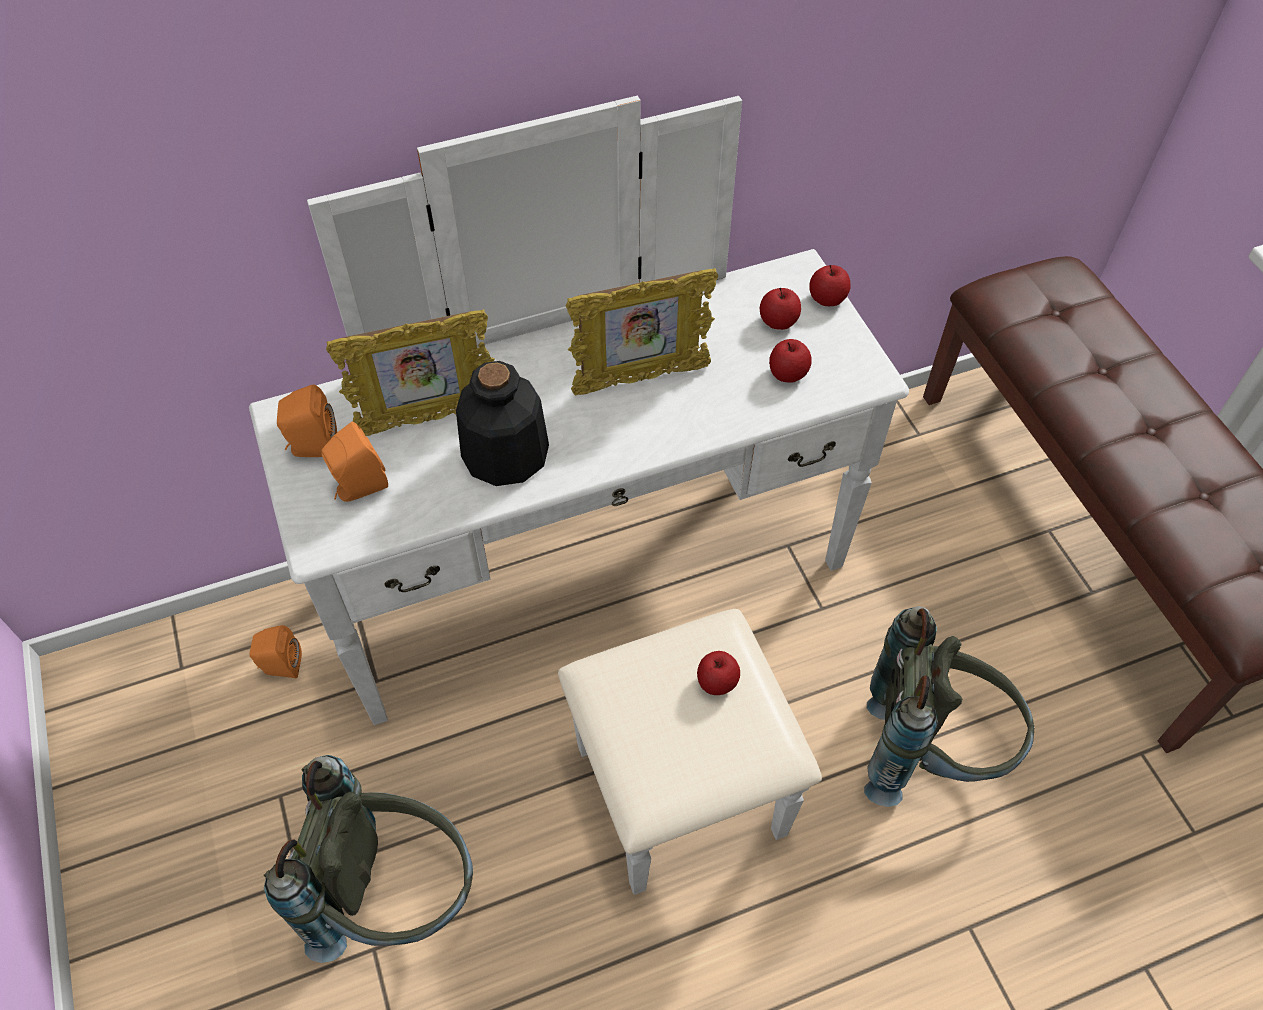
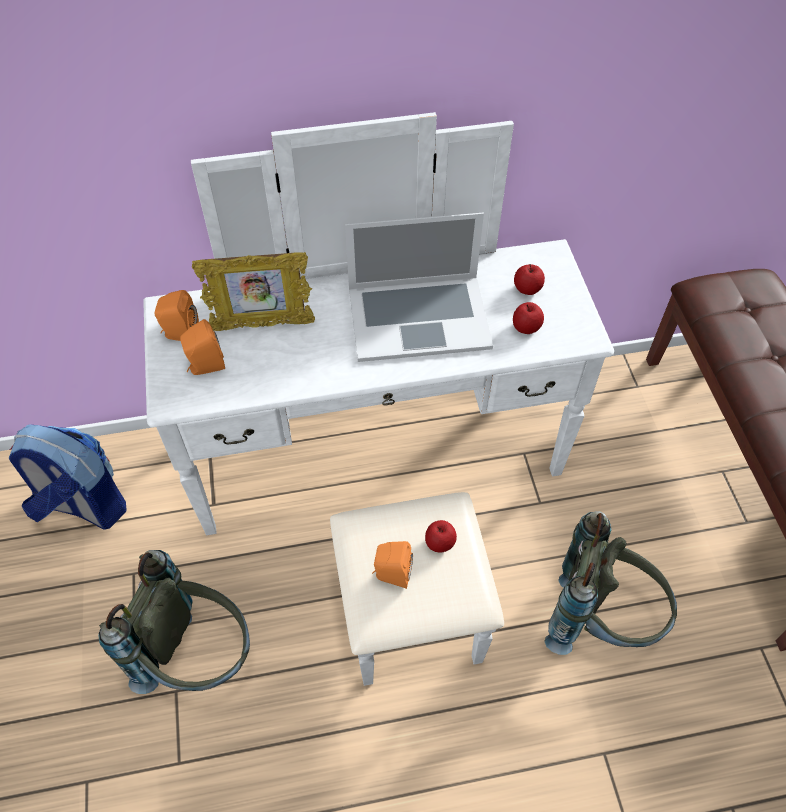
camera: 10 degrees right, 0 degrees up
(187, 711) = (83, 505): none -> backpack
(280, 667) = (151, 484): orange speaker -> orange speaker (391, 574)
(504, 454) = (311, 357): bottle -> none
(640, 379) = (418, 317): picture frame -> laptop
(827, 299) = (567, 277): apple -> none

